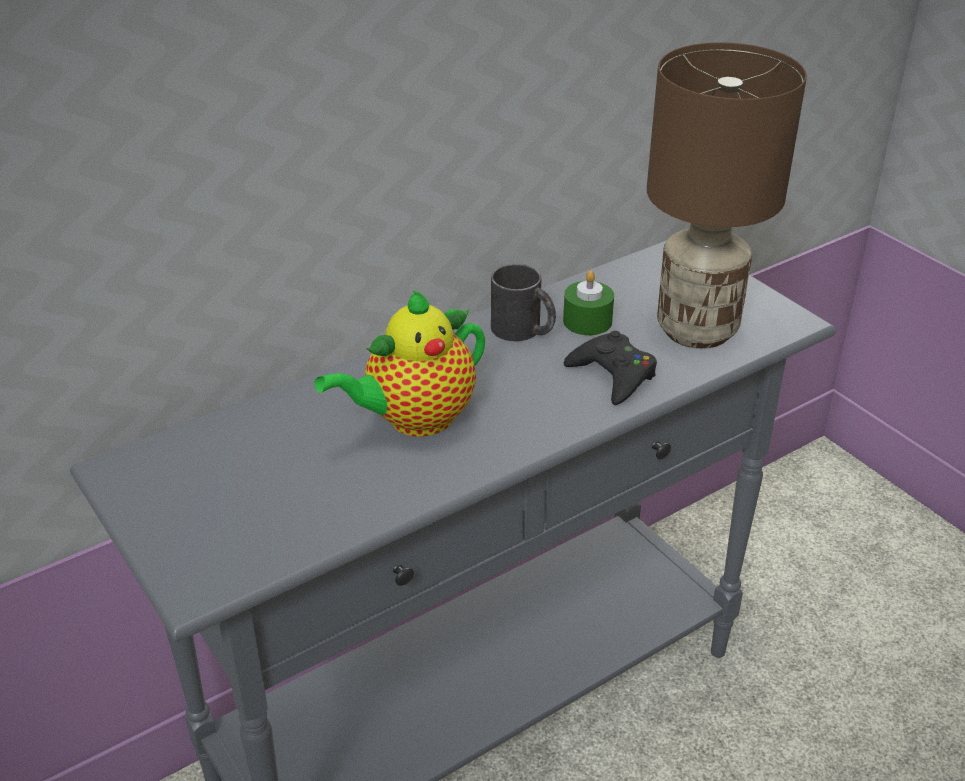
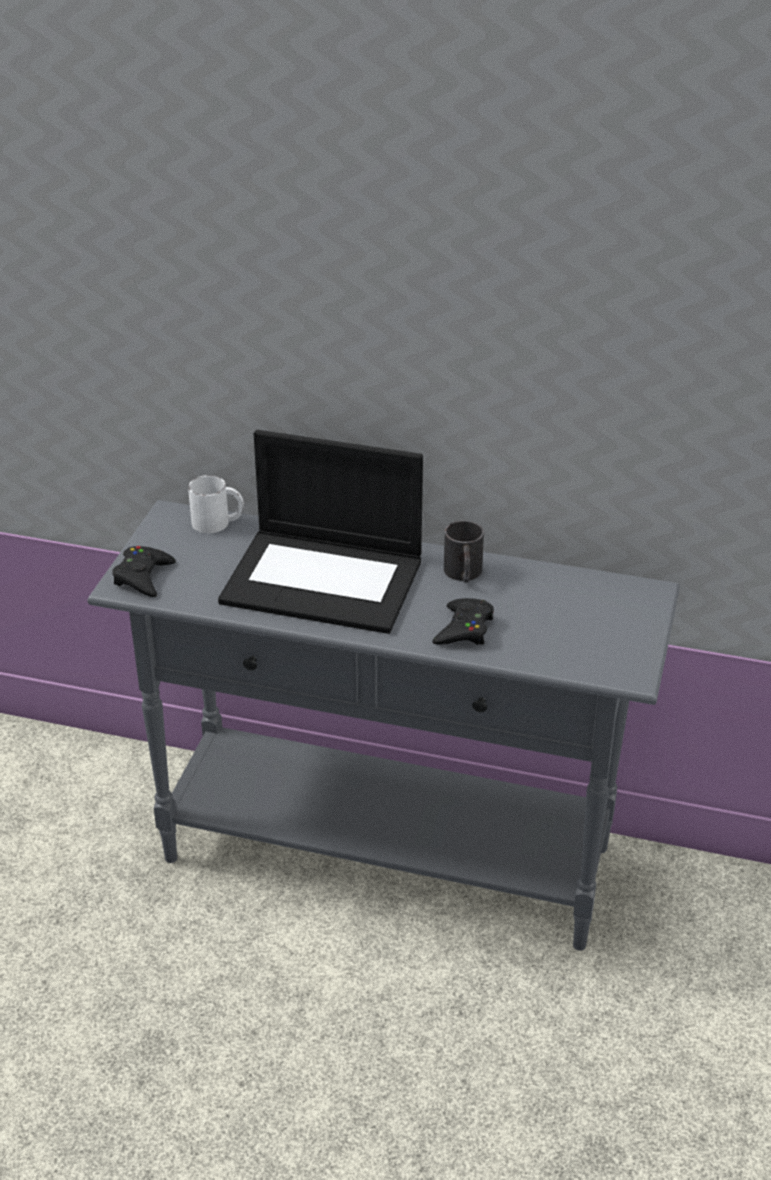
camera: 50 degrees right, 0 degrees up
(194, 441) = (218, 522): none -> white mug
(207, 557) = (143, 577): none -> black game controller
(414, 420) = (325, 580): teapot -> laptop
(587, 321) = (508, 592): green candle -> none
(697, 329) = (563, 639): brown table lamp -> none

